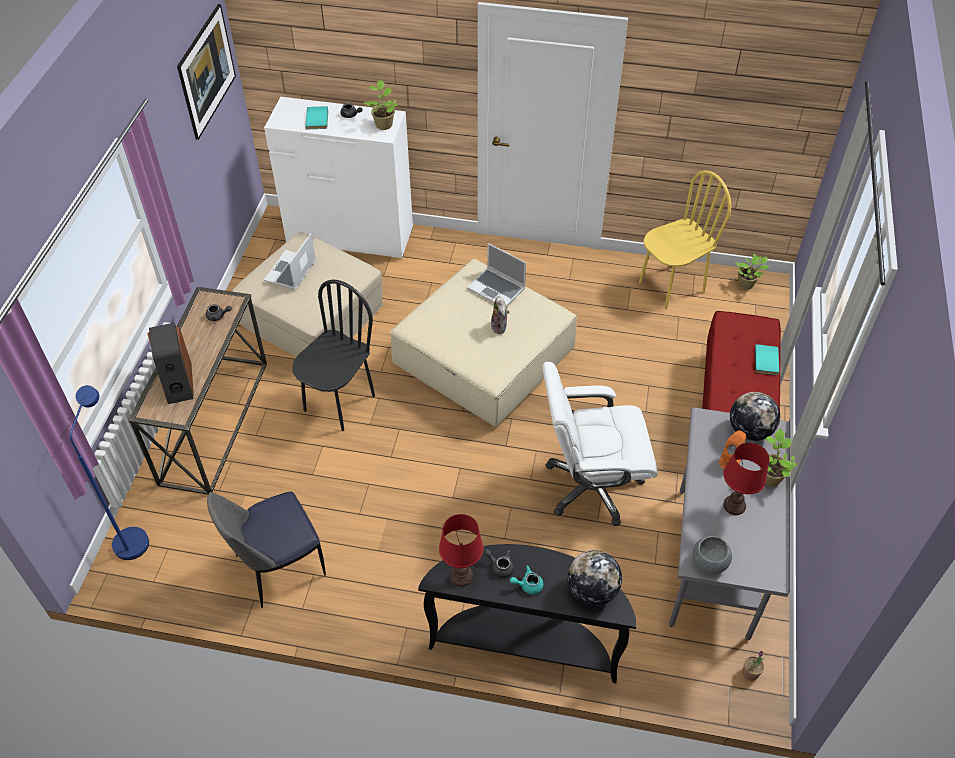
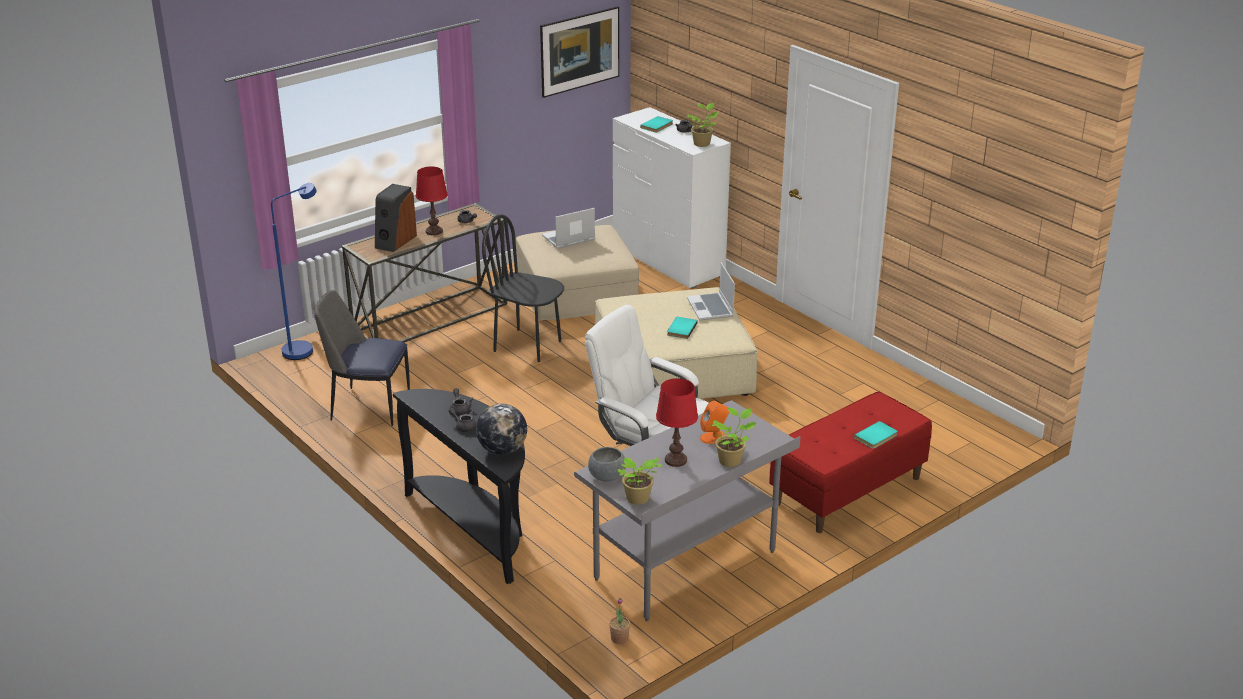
camera: 40 degrees right, 20 degrees down
(339, 402) = (527, 345): black chair -> black chair turned 135 degrees counterclockwise
(462, 575) = (428, 401): red table lamp -> red table lamp (434, 231)
(500, 327) = (680, 329): plush toy -> turquoise book
(528, 585) = (464, 426): turquoise teapot -> grey teapot
(671, 287) = (903, 398): yellow chair -> none
(746, 285) = (981, 427): potted plant -> potted plant (638, 499)
(749, 431) = (756, 431): globe -> none

